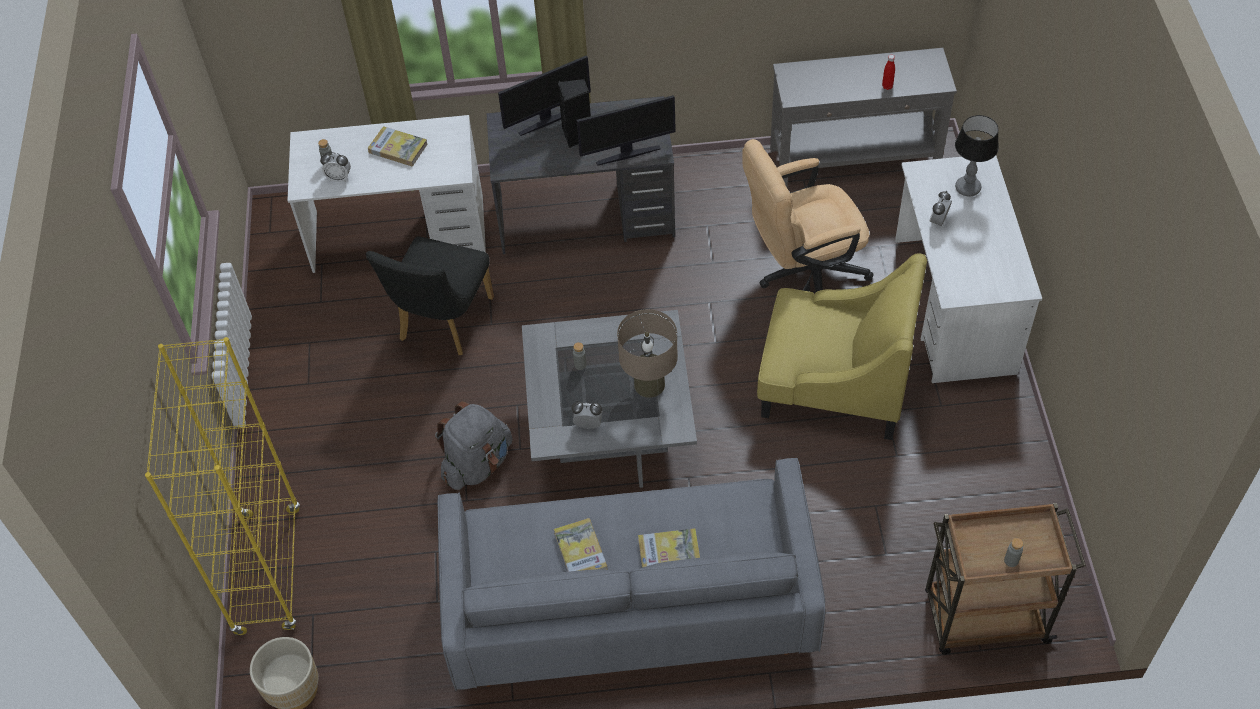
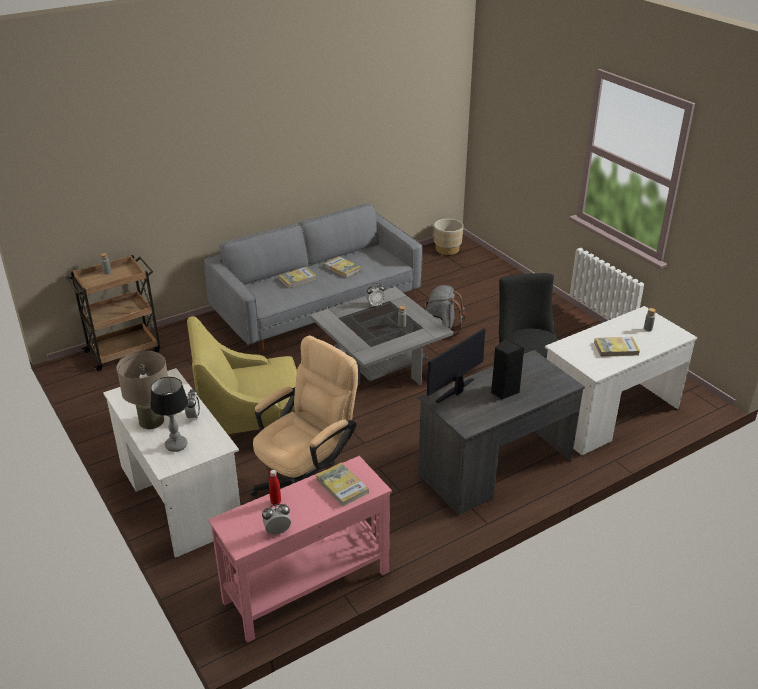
camera: 150 degrees right, 20 degrees down
(268, 571) = (500, 273): yellow bookcase -> none
(339, 178) = (630, 324): alarm clock -> alarm clock (277, 531)
(547, 120) = (535, 394): monitor -> none
(649, 384) = (354, 328): beige table lamp -> beige table lamp (151, 421)
(817, 81) = (342, 486): none -> book
(855, 161) = (306, 587): grey console table -> pink console table

